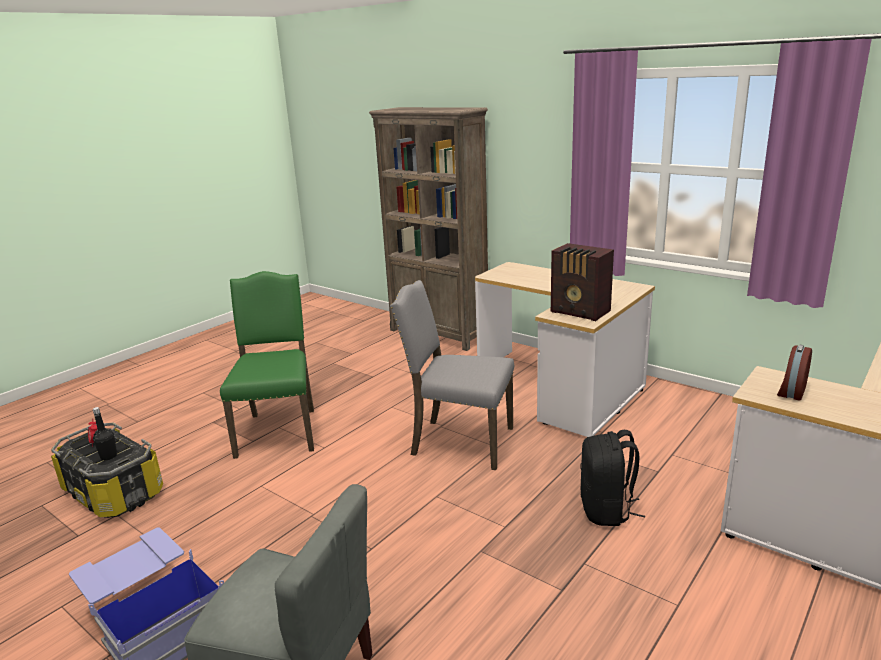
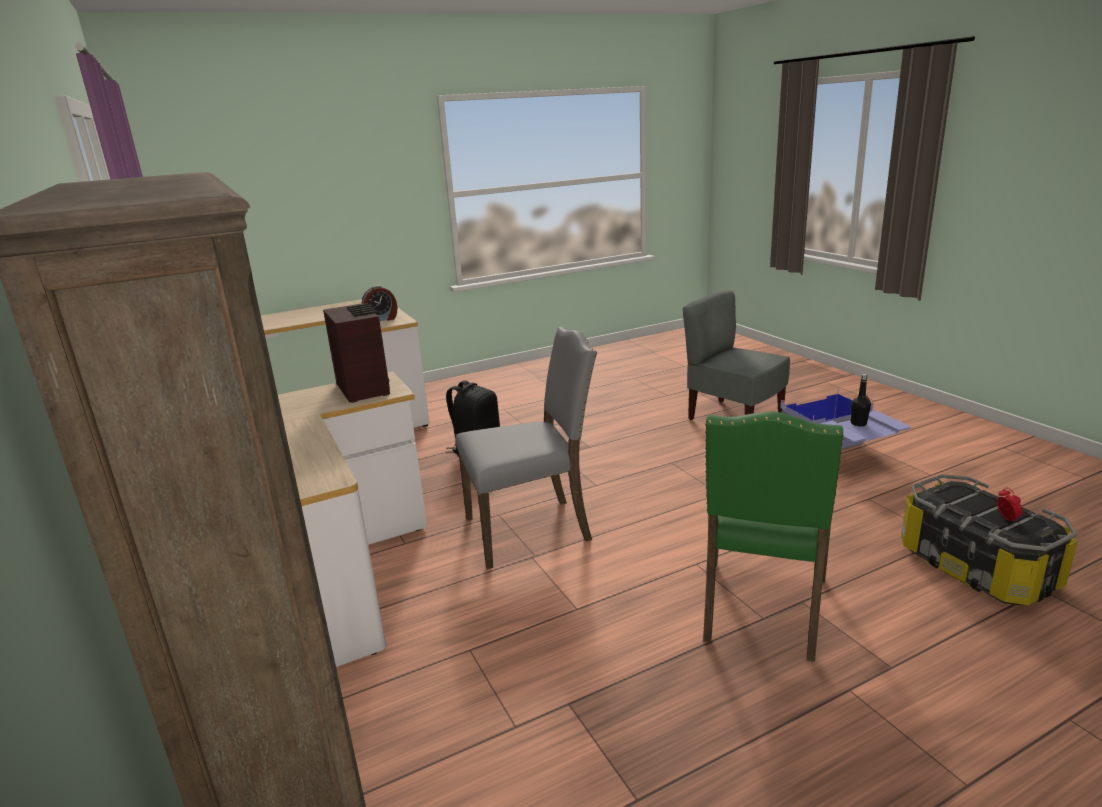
camera: 155 degrees left, 0 degrees up
(108, 456) = (965, 497): black bottle -> black bottle (858, 423)
(459, 442) = (531, 530): grey chair -> grey chair turned 60 degrees counterclockwise

